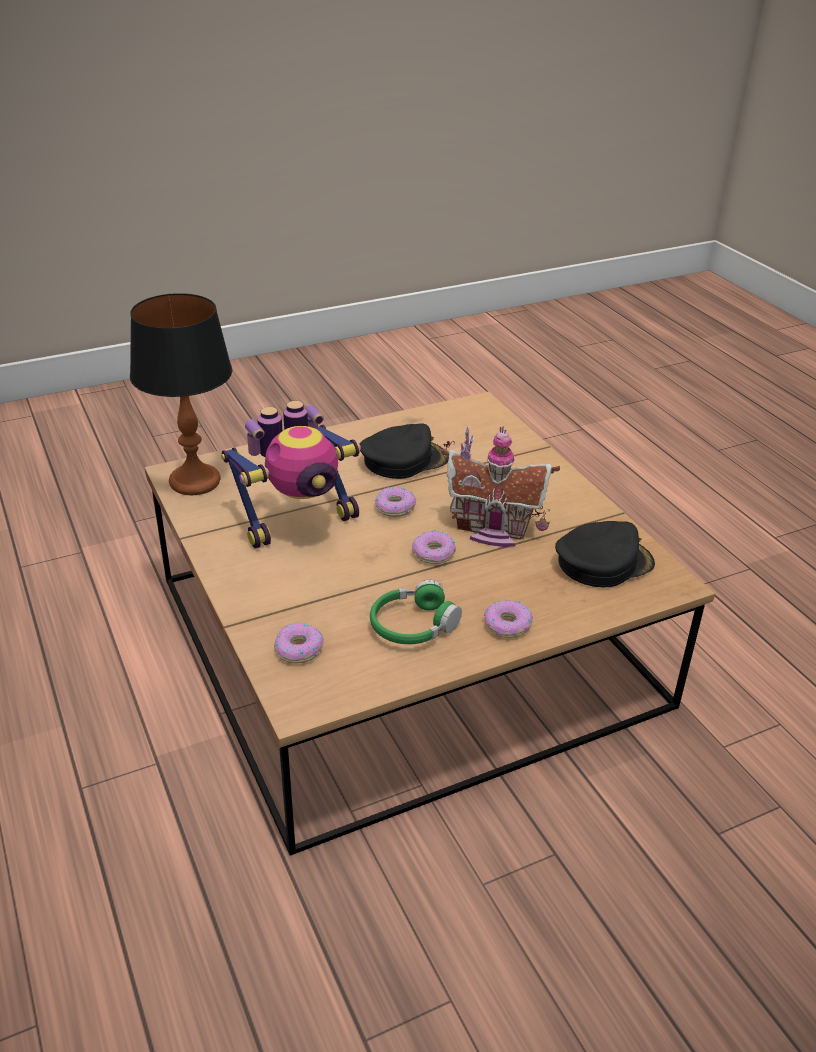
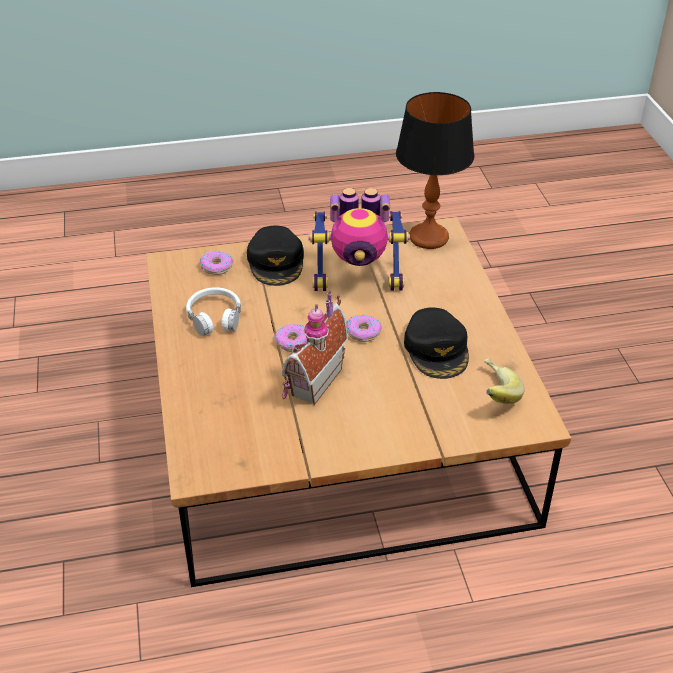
camera: 105 degrees right, 5 degrees up
(298, 522) = (358, 281): toy robot -> toy robot turned 75 degrees counterclockwise
(413, 625) = (215, 317): green headphones -> white headphones
(455, 426) = (493, 394): none -> banana
(507, 625) = (192, 363): donut -> none
(603, 562) = (242, 438): black cap -> black cap (276, 262)

